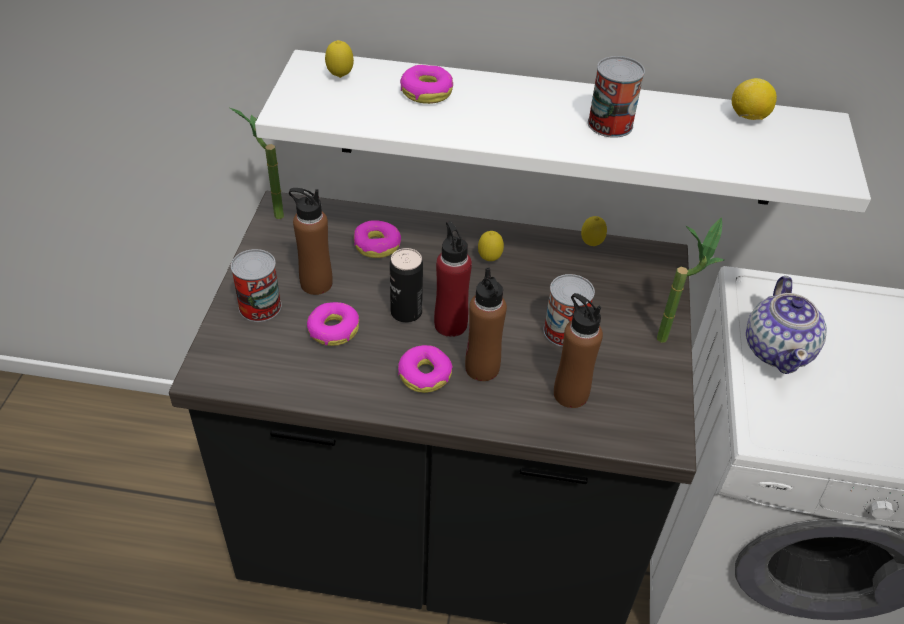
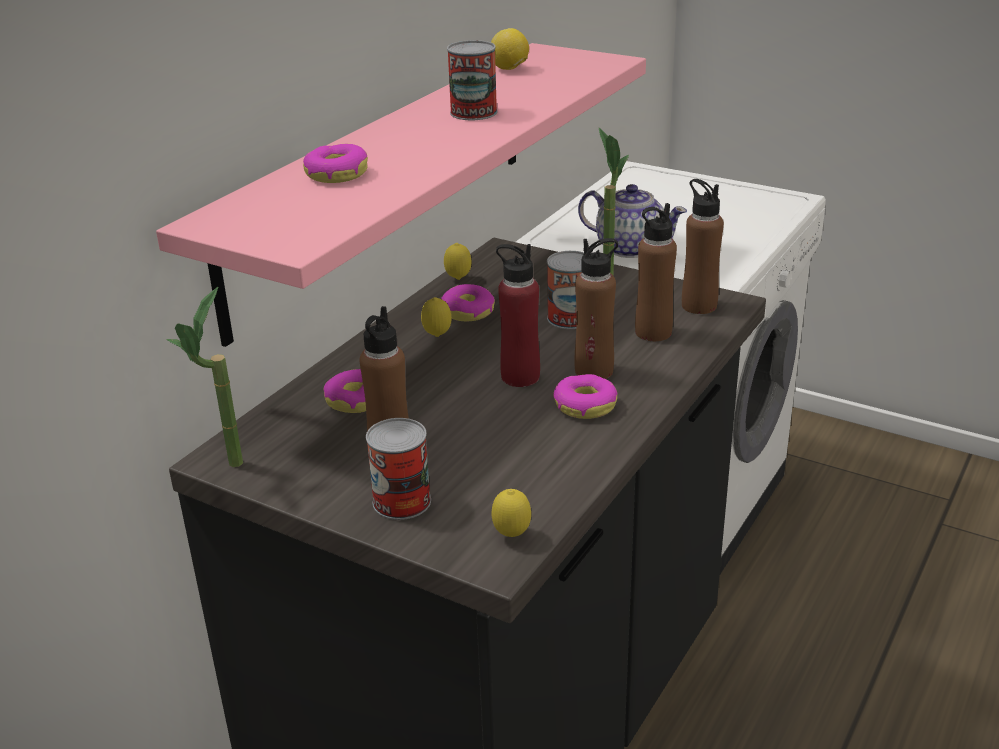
camera: 65 degrees left, 15 degrees down
(333, 330) = (479, 453): donut -> donut (468, 311)
(340, 77) = (254, 211): lemon -> lemon (511, 536)
(406, 312) = (483, 400): can -> none
(557, 129) = (384, 180): white shelf -> pink shelf
(643, 418) = (699, 305): none -> brown bottle

